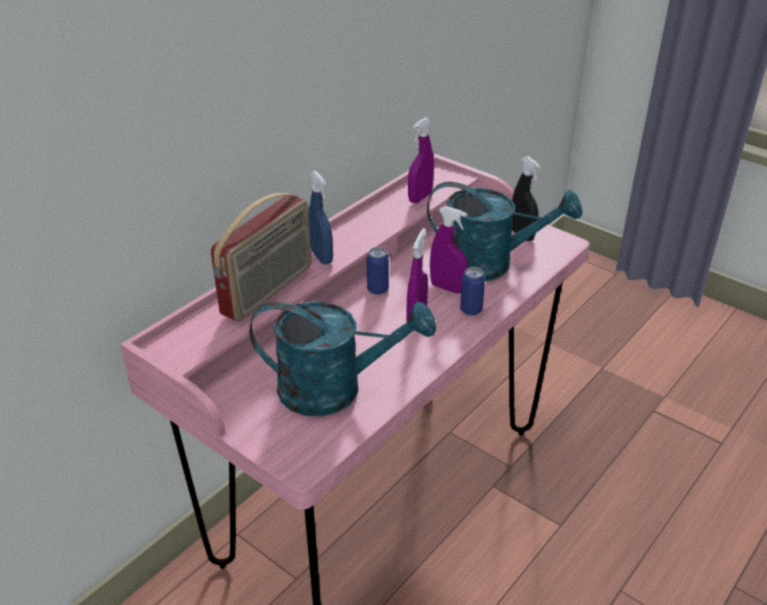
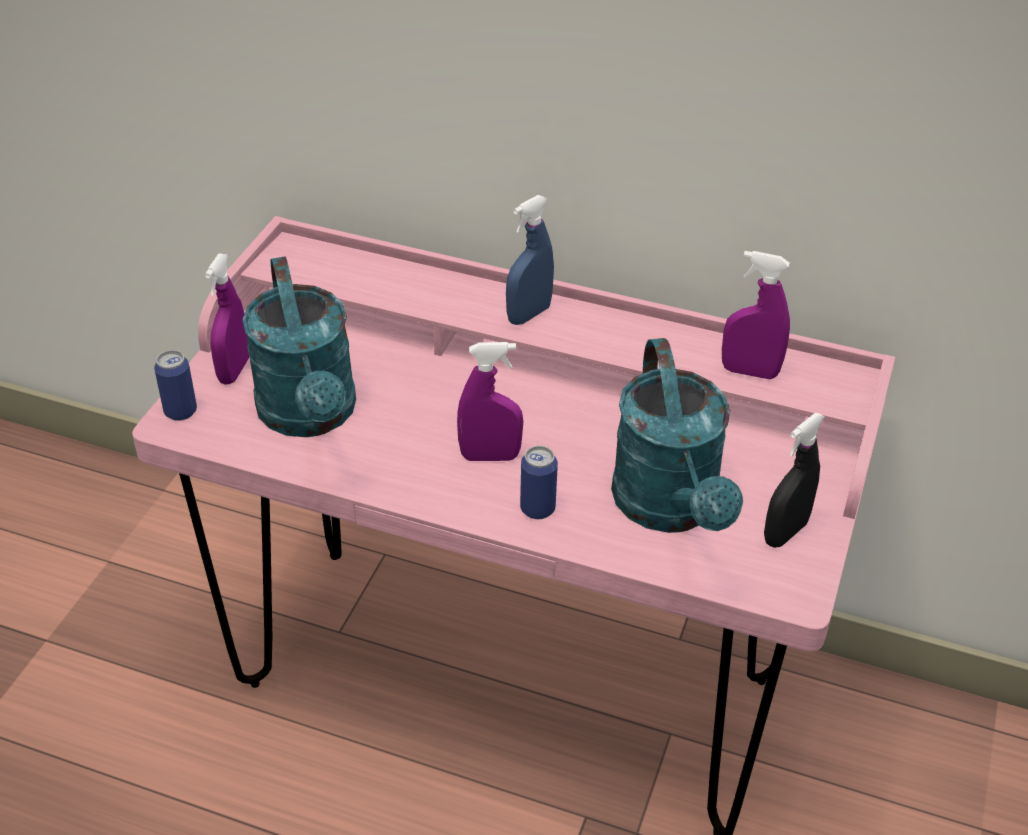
camera: 70 degrees right, 5 degrees up
(269, 291) = (429, 291): radio -> none
(377, 289) = (538, 404): can -> can (180, 411)
(447, 288) = (580, 473): purple spray bottle -> purple spray bottle (234, 370)

